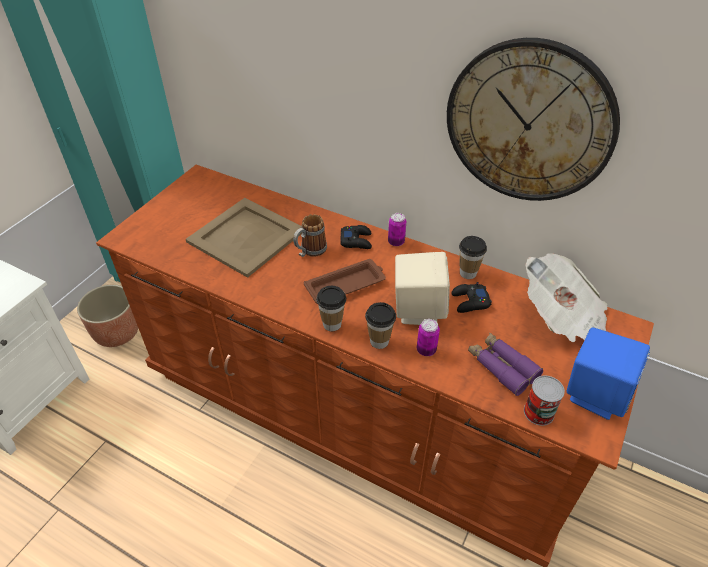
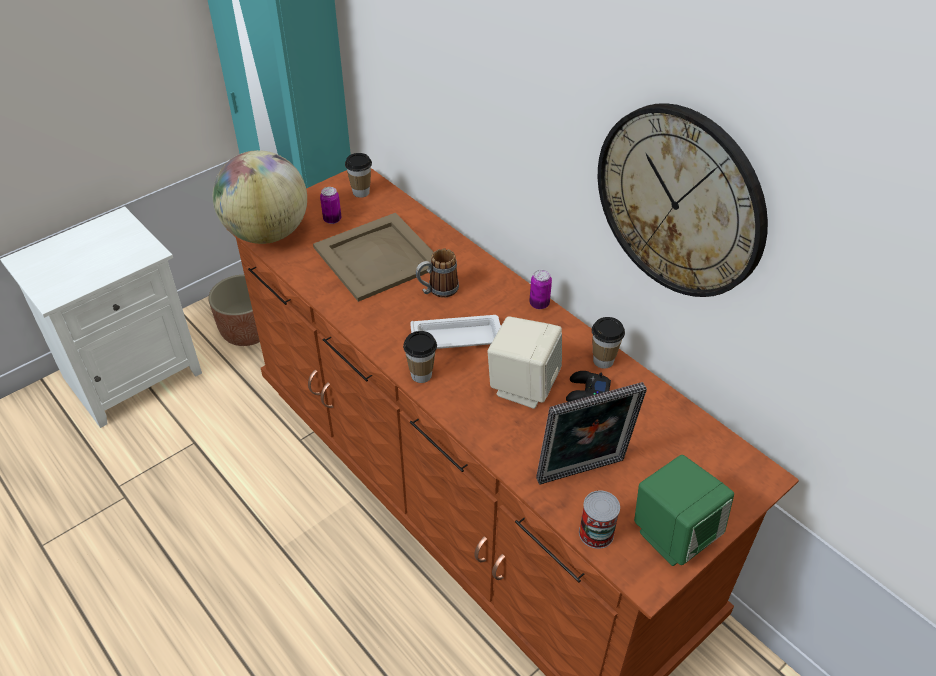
camera: 20 degrees right, 0 degrees up
(138, 240) = (267, 233): none -> globe
(346, 285) = (458, 337): brown tray -> white tray
(356, 241) = (495, 291): black game controller -> none
(379, 341) = (462, 407): cup -> cup (361, 192)
(426, 350) = (508, 431): can -> can (332, 219)
(502, 367) = (582, 474): purple binoculars -> picture frame
(563, 319) = (686, 443): newspaper -> none
(595, 393) = (673, 534): blue speaker -> green speaker

